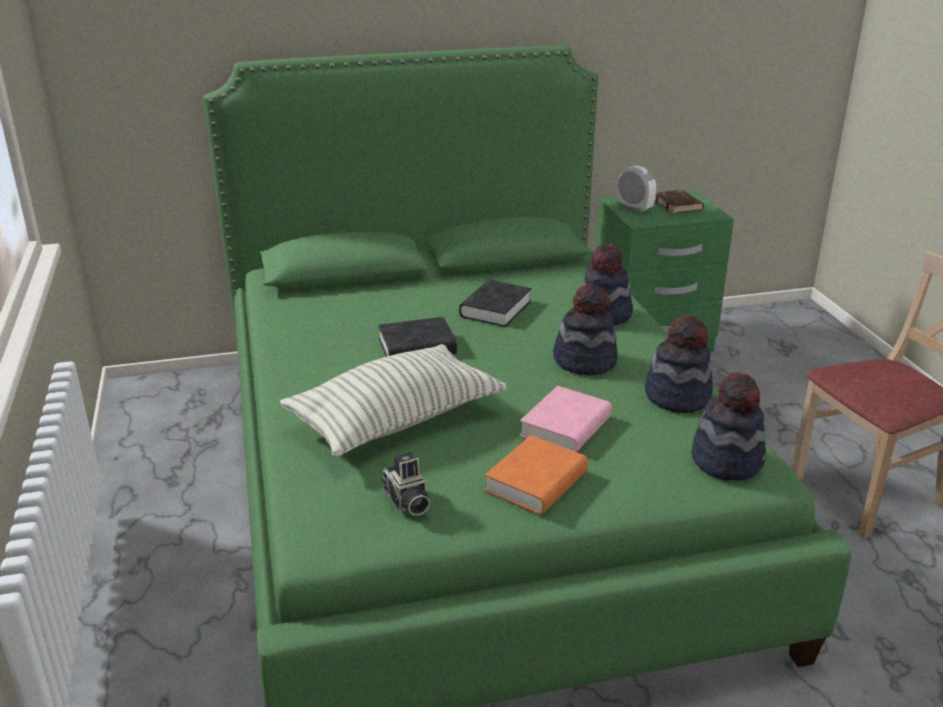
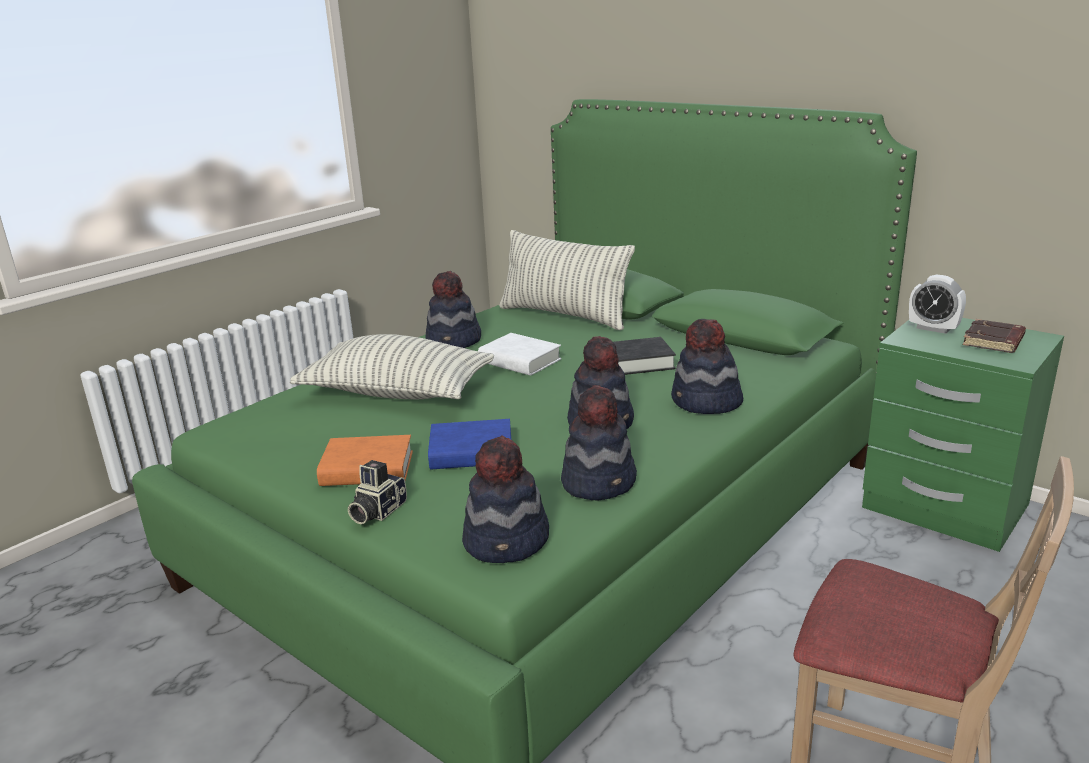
camera: 55 degrees right, 5 degrees down
(317, 358) = (454, 342): none -> hat
(347, 296) = (564, 315): none -> pillow
(406, 502) = (287, 434): camera -> camera (376, 511)
(417, 347) = (519, 361): black book -> white book
(566, 427) = (471, 452): pink book -> blue book
(634, 208) = (933, 328): alarm clock -> alarm clock turned 120 degrees clockwise

